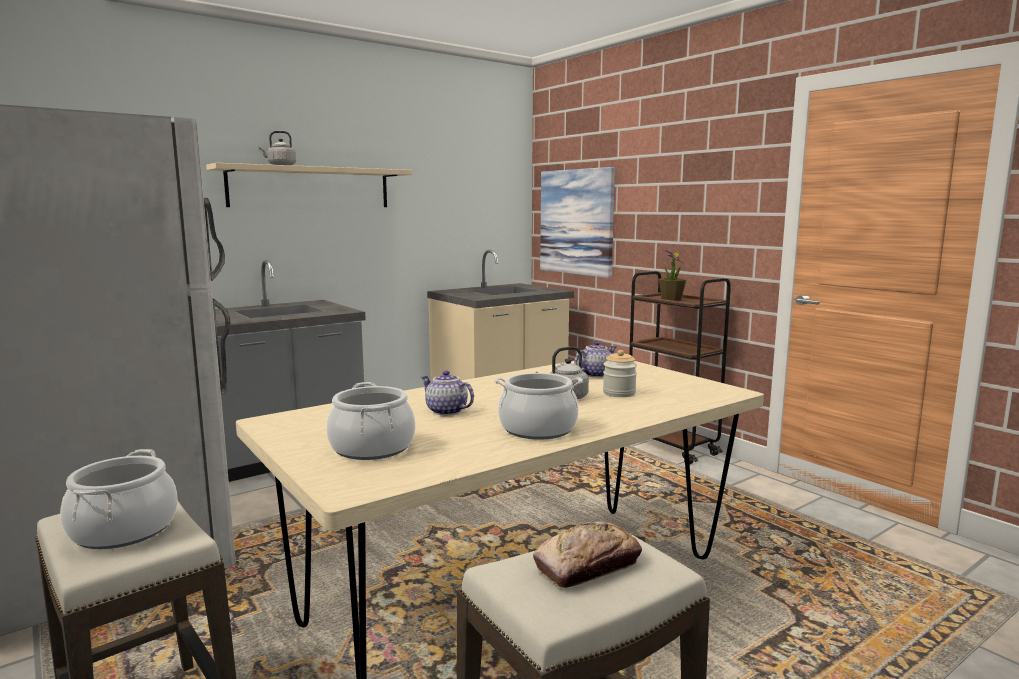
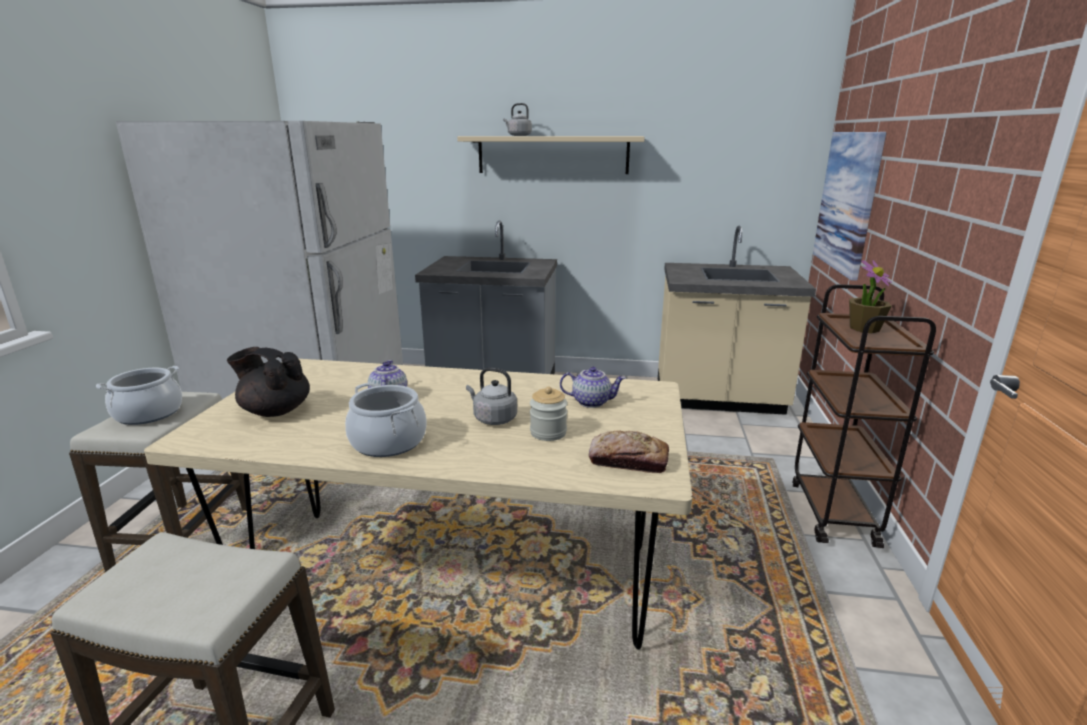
camera: 45 degrees right, 10 degrees up
(372, 448) = (275, 411): cooking pot -> black teapot
(587, 565) = (192, 577): bread -> bread (628, 460)

